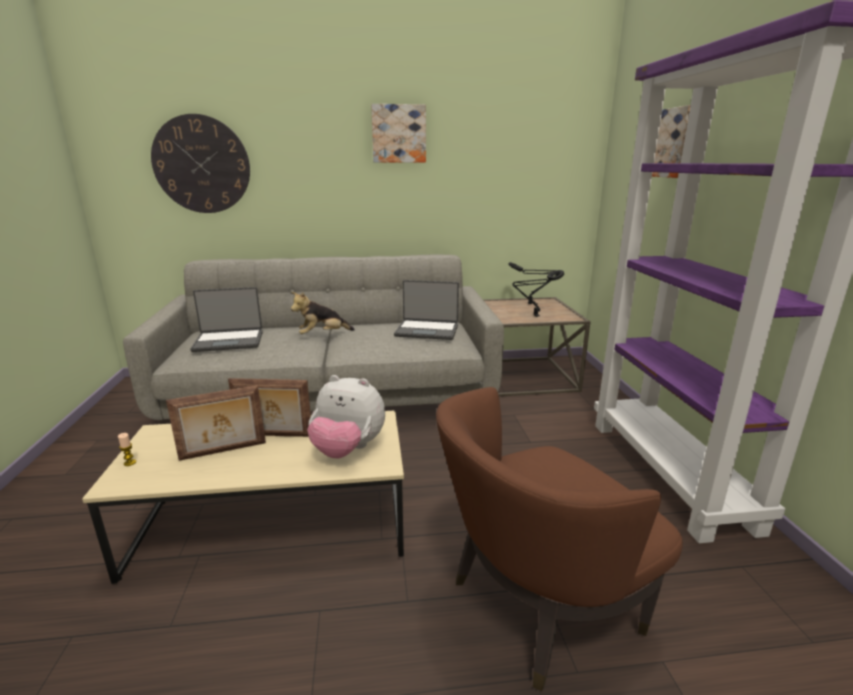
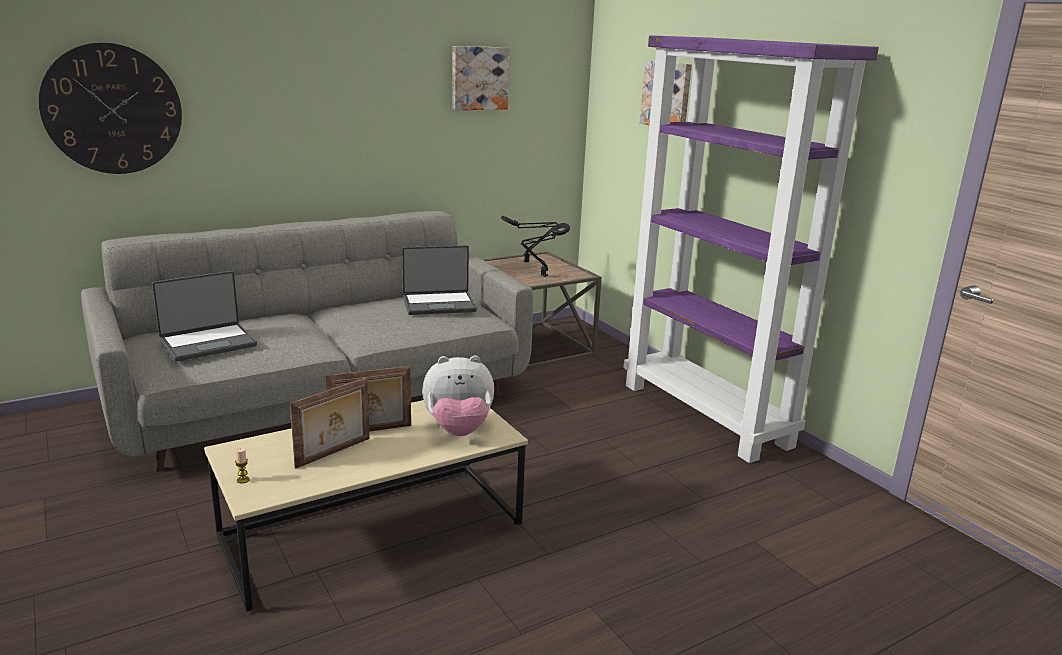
camera: 25 degrees left, 0 degrees up
(322, 335) = (316, 322): plush toy -> none
(398, 134) = (370, 69): picture -> picture (479, 78)
(537, 606) = (652, 531): brown armchair -> none

